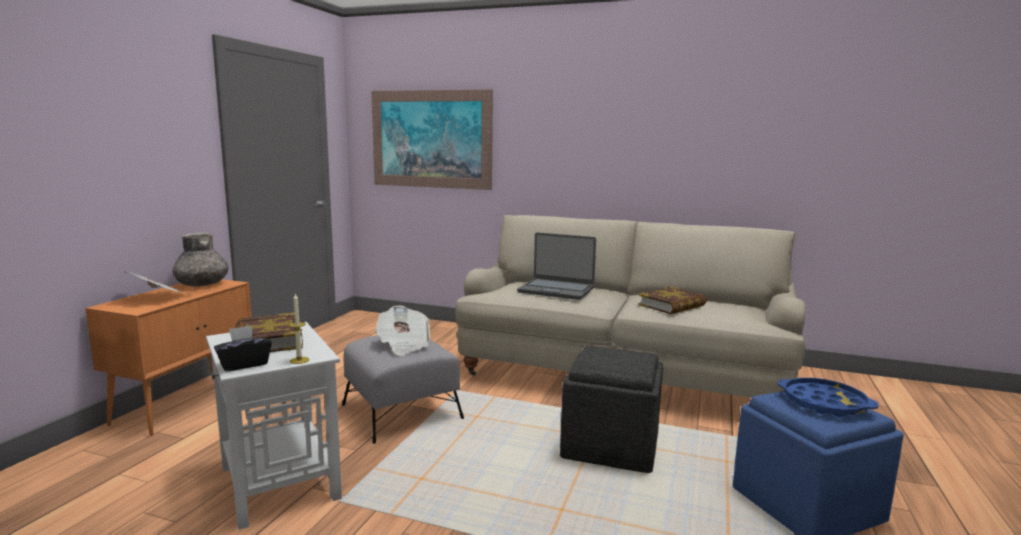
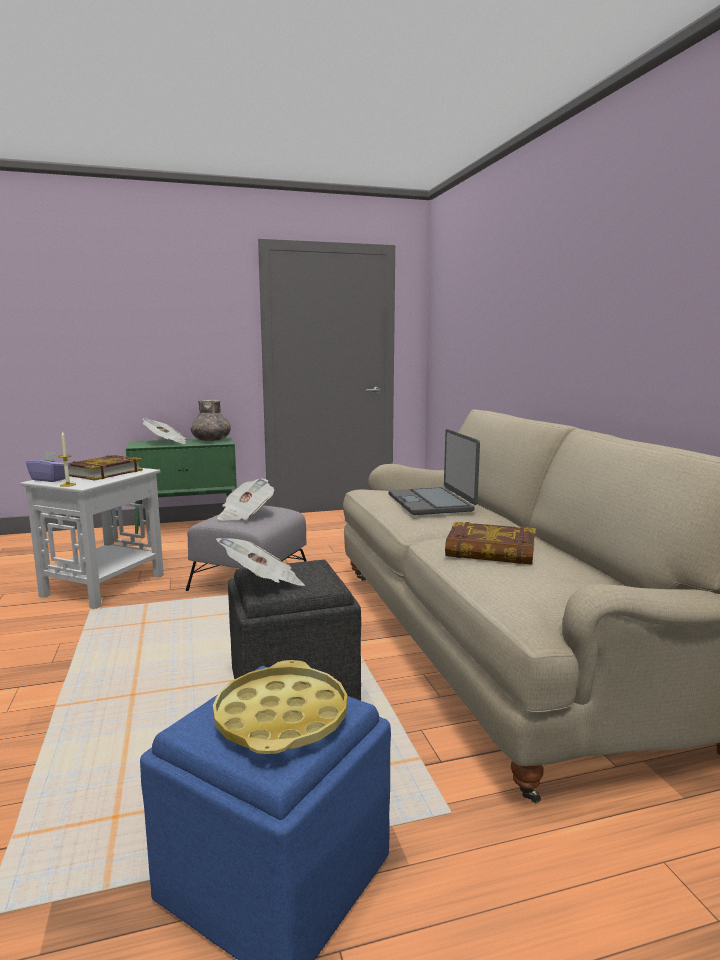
camera: 55 degrees right, 0 degrees up
(186, 402) = (188, 527): orange cabinet -> green cabinet
(244, 364) = (50, 479): black tissue box -> purple tissue box
(431, 139) = (469, 321): picture -> none
(618, 368) = (263, 583): none -> newspaper
(824, 403) = (281, 718): blue tray -> yellow tray

